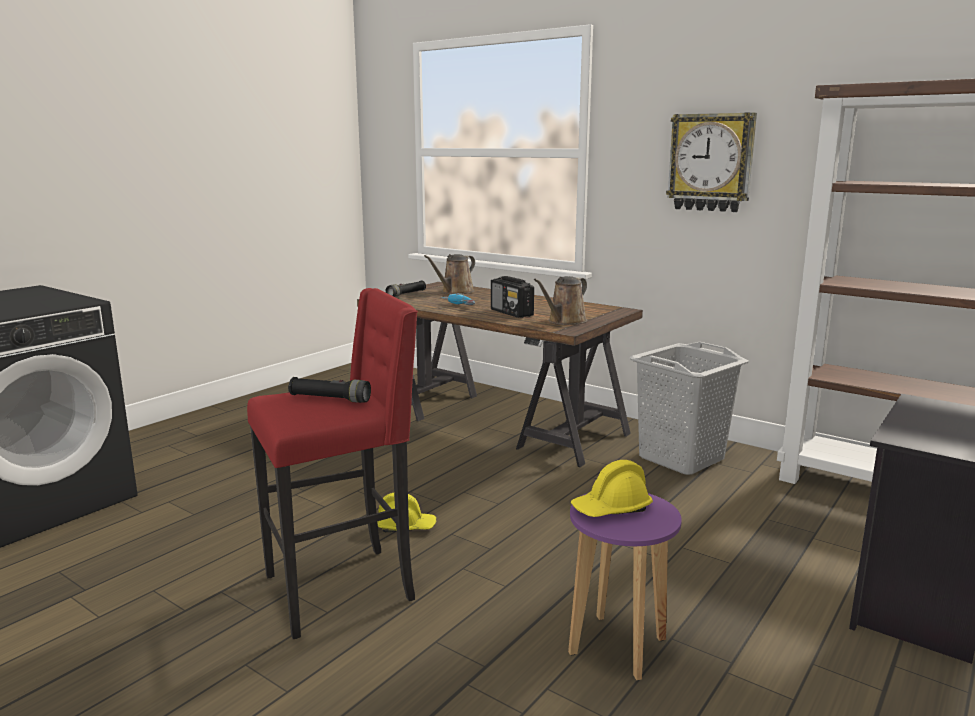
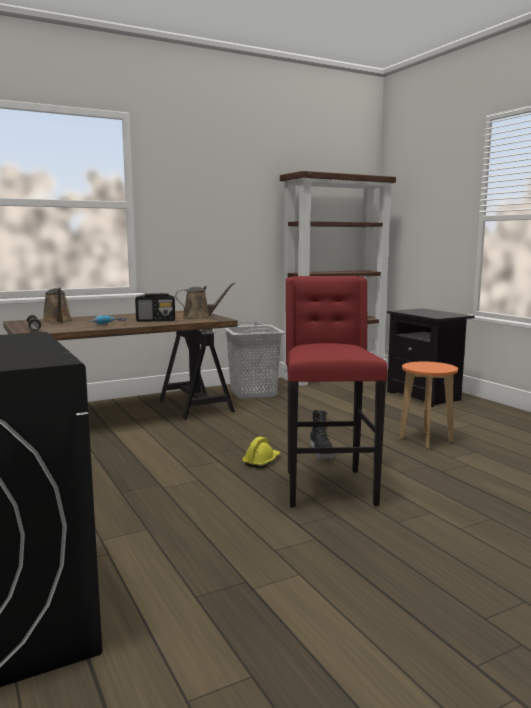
camera: 65 degrees left, 5 degrees down
(330, 399) = (331, 347): black flashlight -> none
(469, 560) = (322, 453): none -> black boot
(565, 321) = (200, 318): brown watering can -> brown watering can turned 75 degrees counterclockwise
(611, 509) = (425, 367): yellow hard hat -> none
(618, 647) = (425, 440): purple stool -> orange stool
(711, 162) = (219, 212): wall clock -> none

